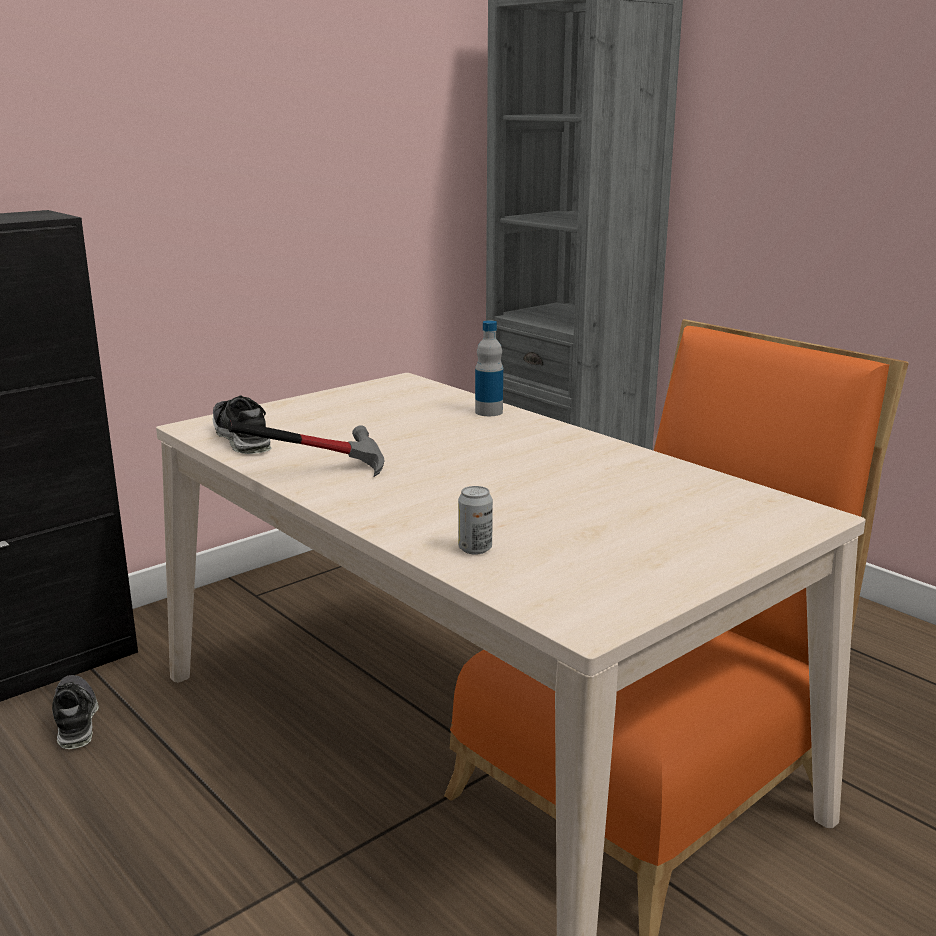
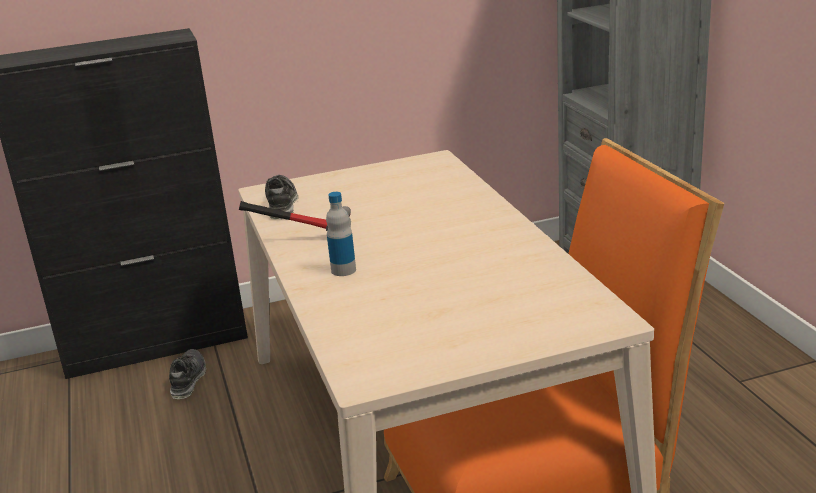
camera: 25 degrees right, 5 degrees up
(475, 549) = (348, 315): can -> none
(489, 412) = (470, 195): bottle -> bottle (343, 270)

